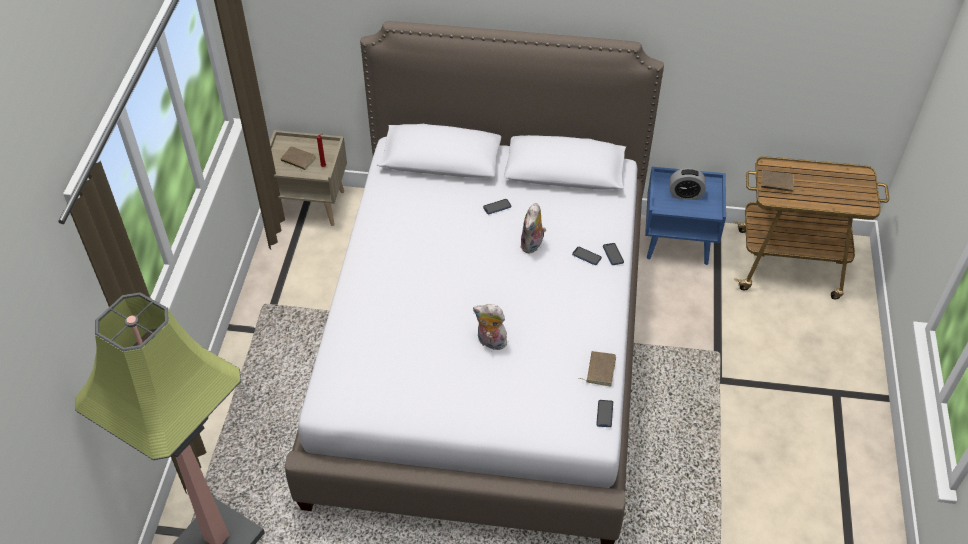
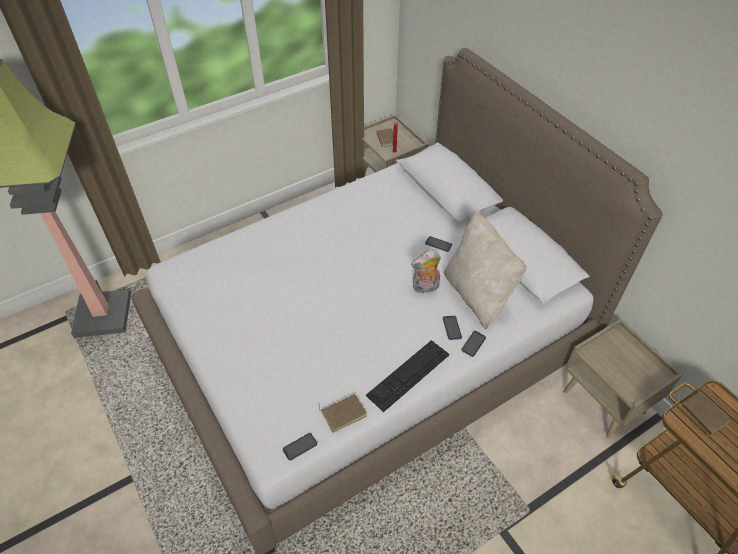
camera: 50 degrees right, 0 degrees up
(490, 342) = (305, 324): plush toy -> none
(571, 220) = (477, 294): none -> beige pillow
(603, 310) = (408, 374): none -> keyboard
(678, 242) = (604, 402): blue nightstand -> beige nightstand
(685, 194) = (624, 361): alarm clock -> none

